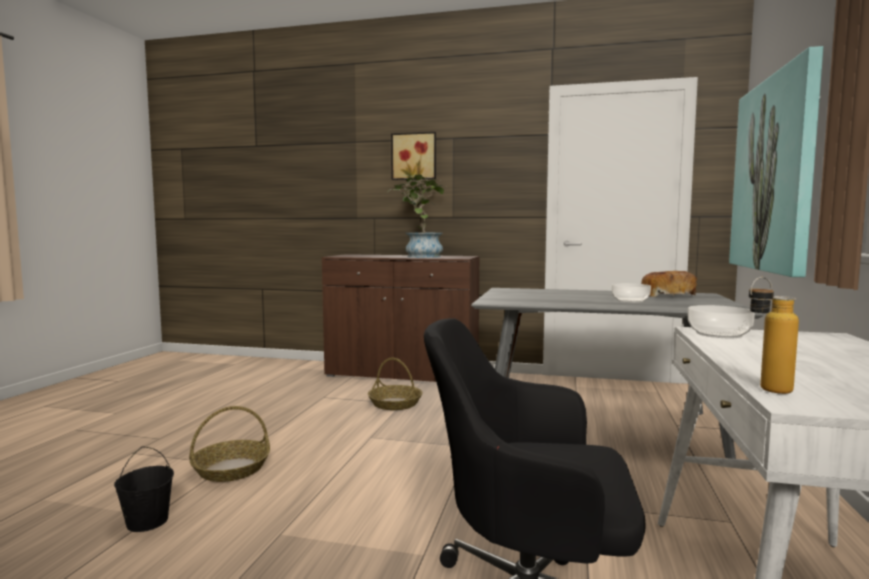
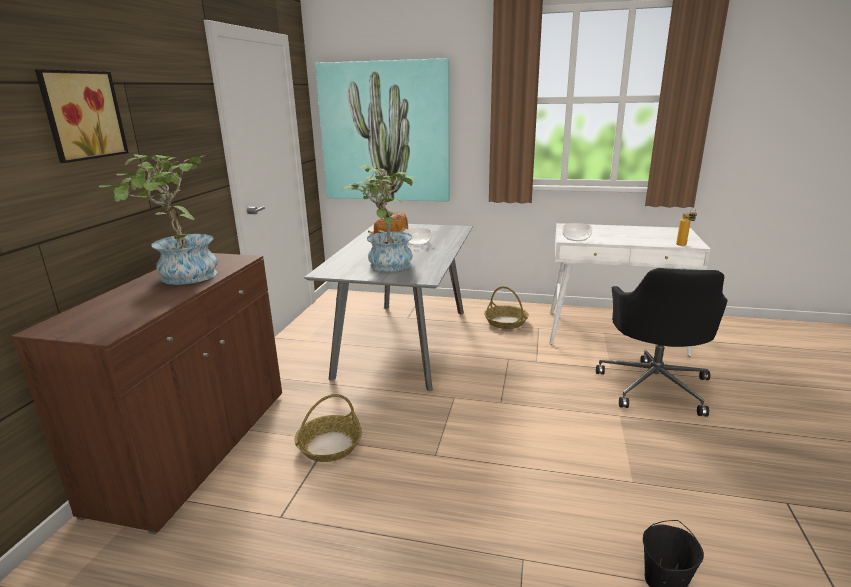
camera: 90 degrees left, 15 degrees up
(231, 469) = (535, 550): basket -> basket (505, 322)
(538, 296) = (385, 263): none -> potted plant

